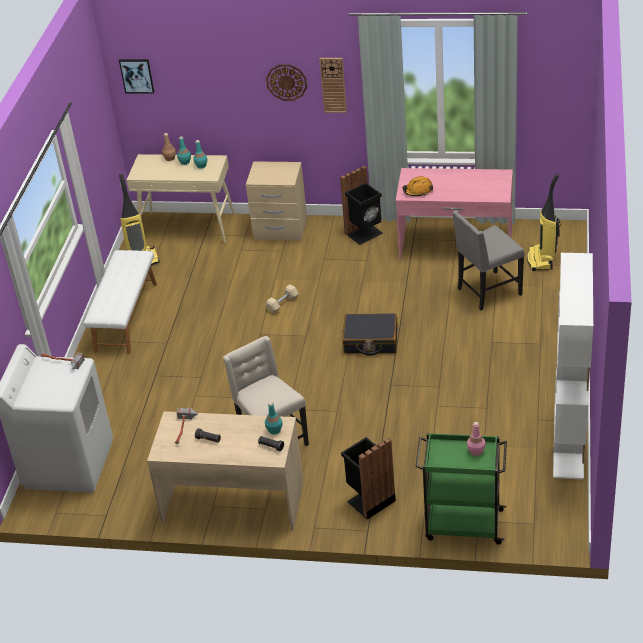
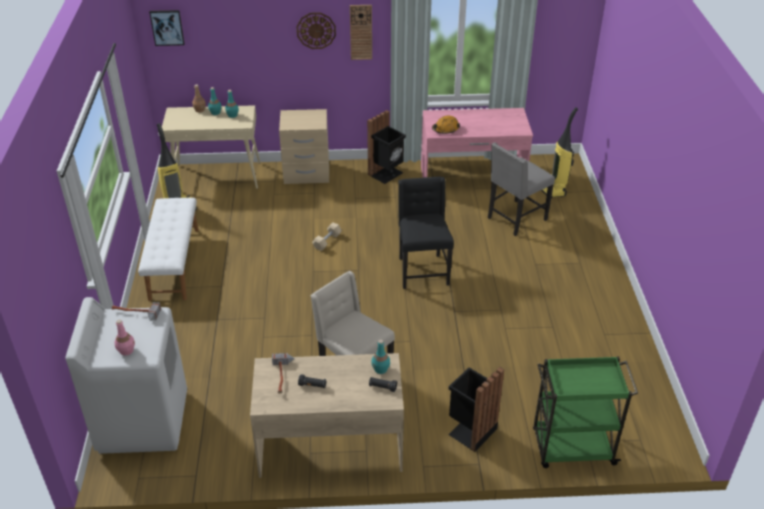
camera: 15 degrees left, 0 degrees up
(370, 341) = (422, 271): black suitcase -> black chair
(476, 451) = (599, 374): pink bottle -> pink bottle (126, 350)
(569, 440) = (641, 352): white bookcase -> none

